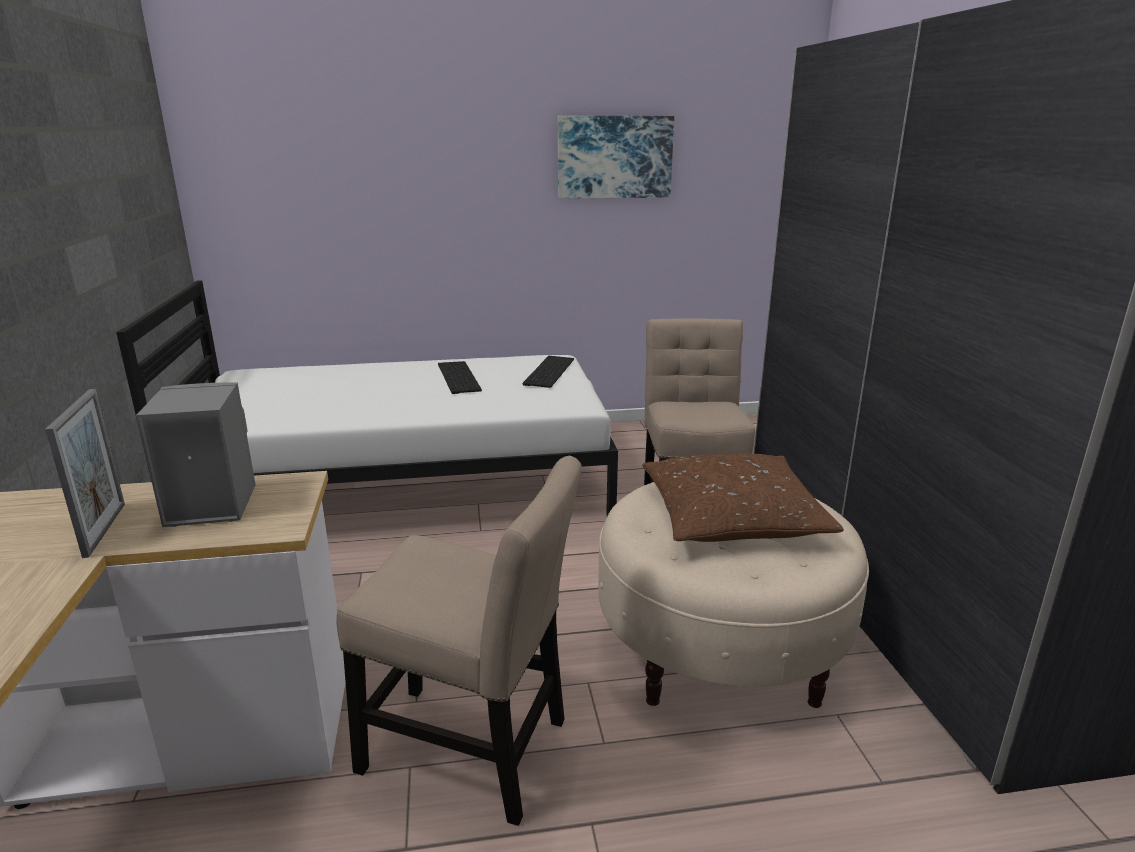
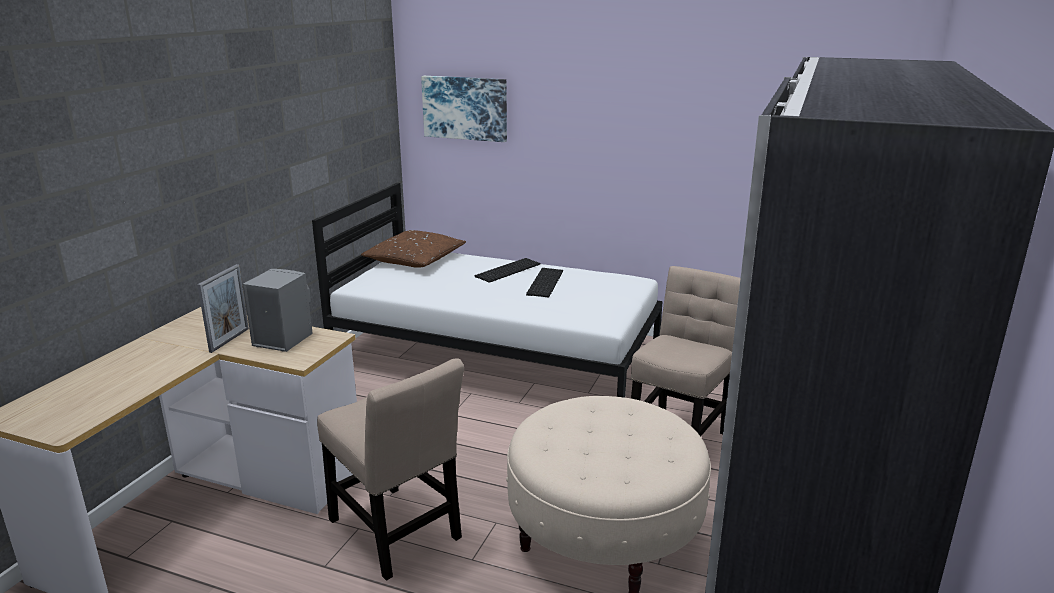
camera: 30 degrees right, 0 degrees up
(548, 371) = (615, 290): keyboard -> keyboard (507, 270)
(614, 157) = (717, 116): picture -> picture (465, 108)
(732, 517) = (616, 435): brown pillow -> brown pillow (415, 259)

